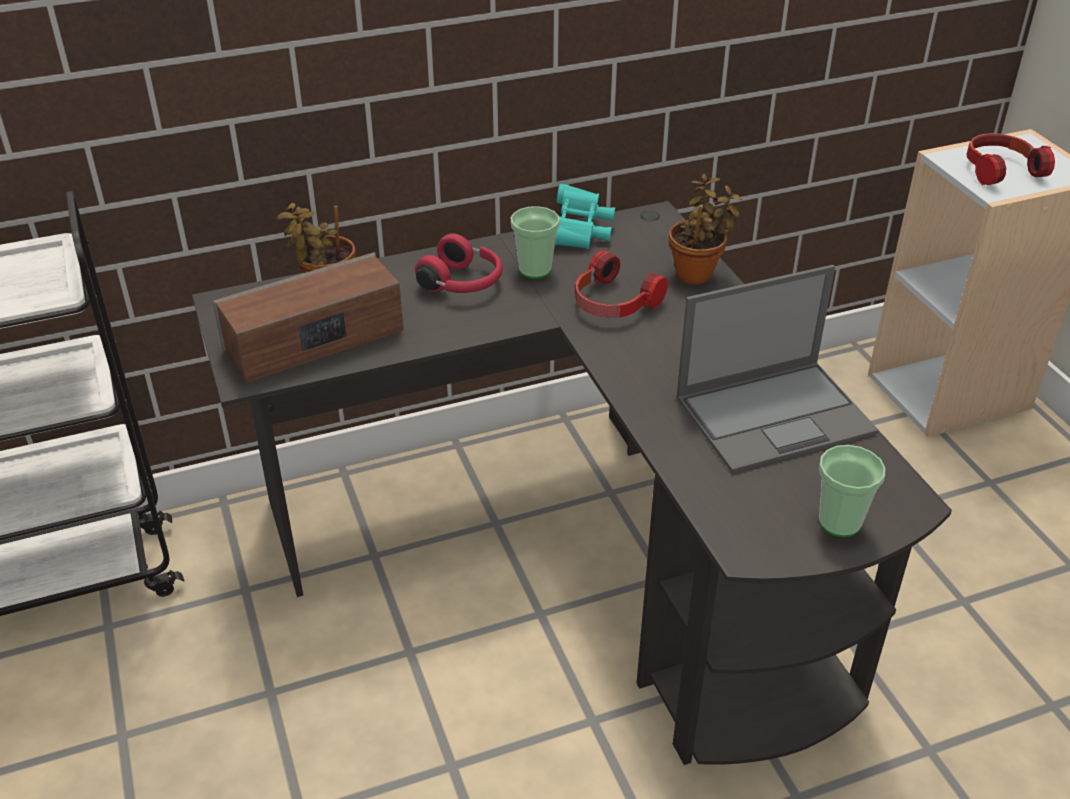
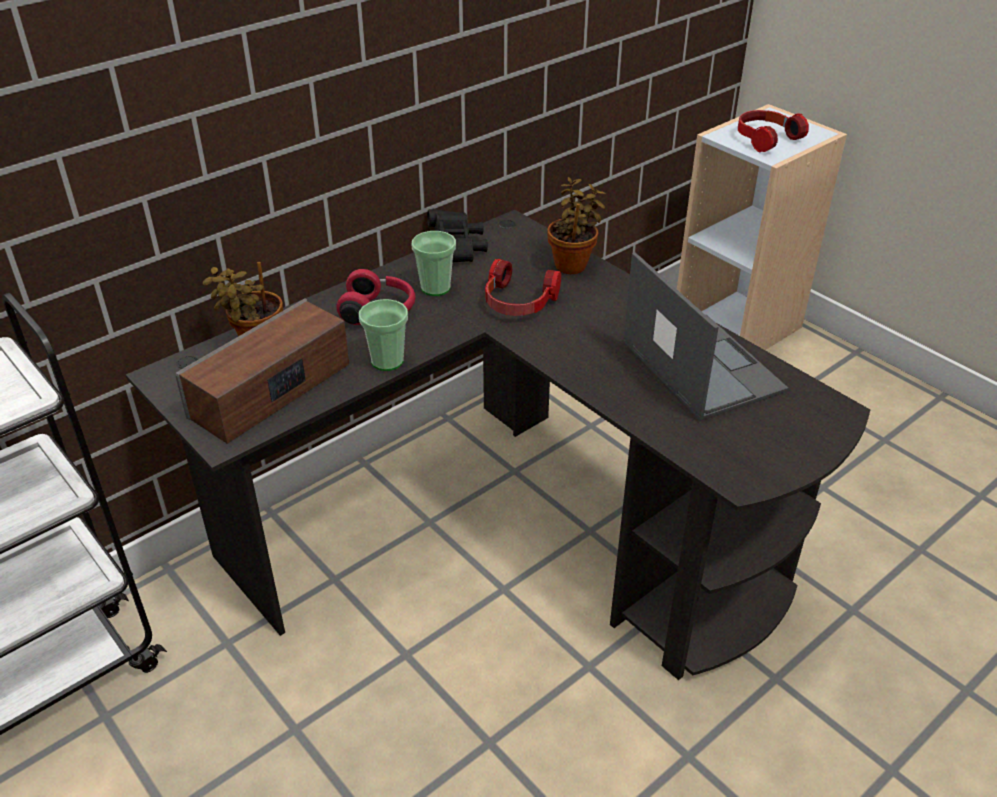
camera: 20 degrees left, 0 degrees up
(580, 232) = (456, 249): turquoise binoculars -> black binoculars
(776, 414) = (700, 366): laptop -> laptop turned 75 degrees counterclockwise
(839, 522) = (796, 440): cup -> cup (387, 361)

